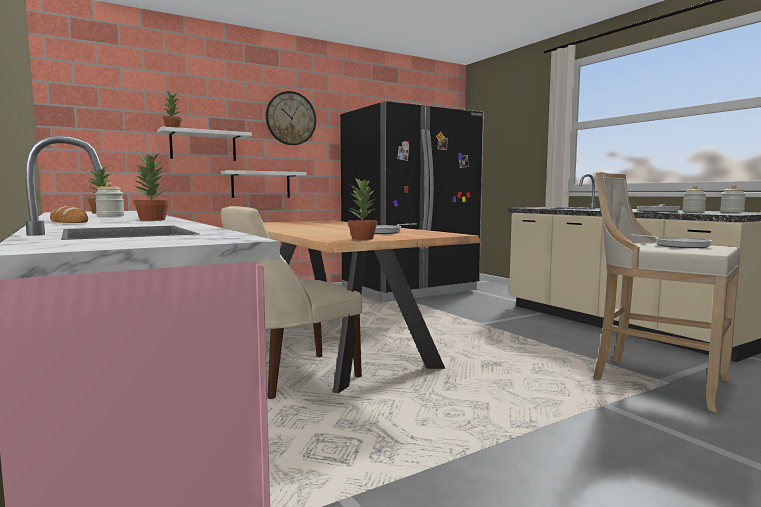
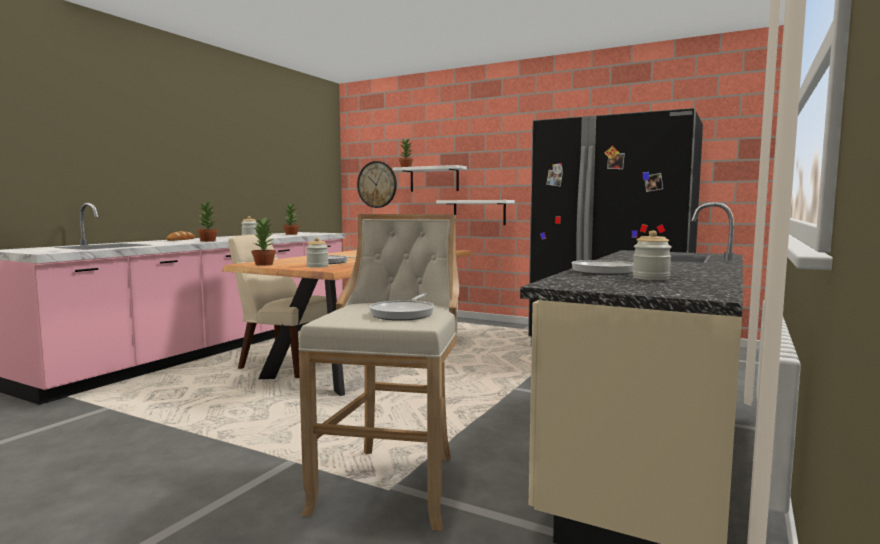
camera: 60 degrees right, 0 degrees up
(291, 118) = (509, 145): wall clock -> wall clock (377, 184)
(732, 212) = (680, 286): jar -> jar (317, 266)

